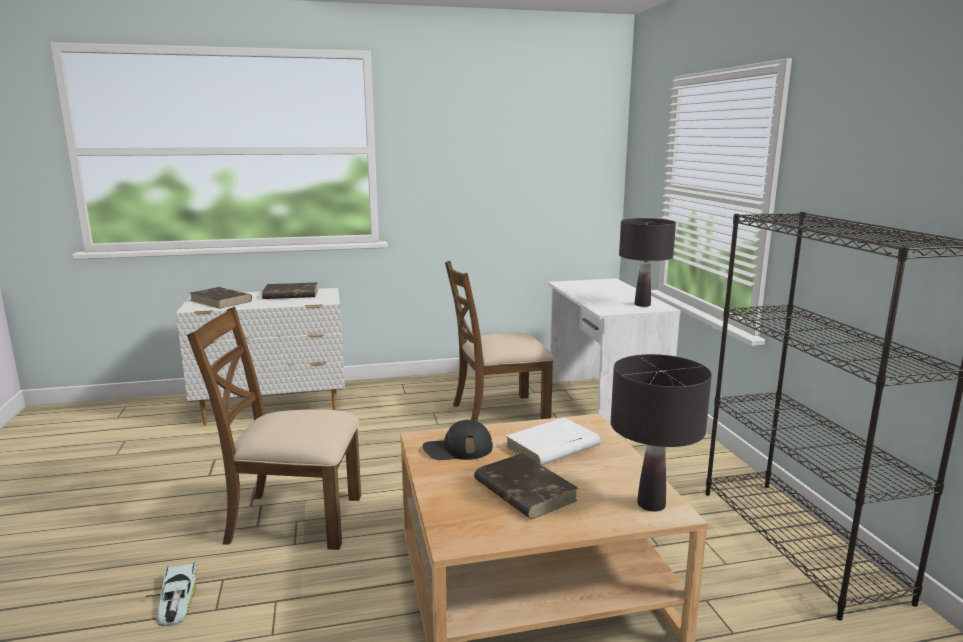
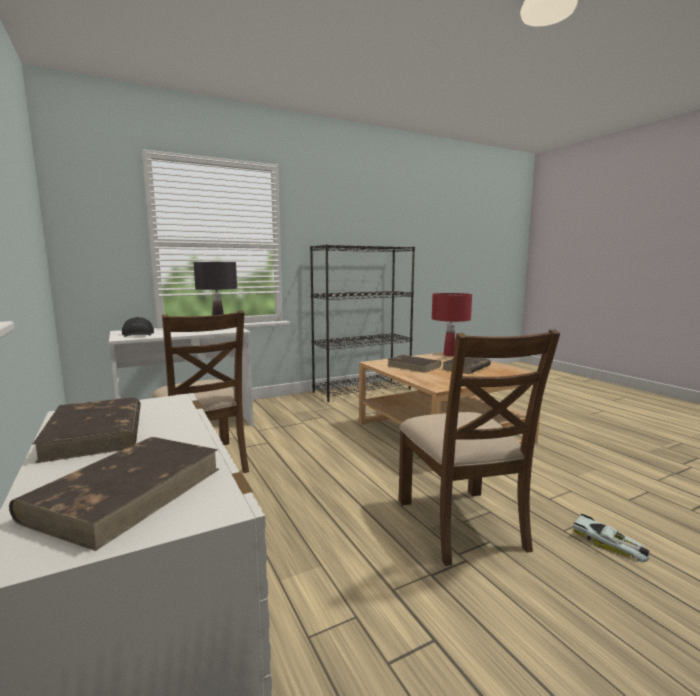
camera: 105 degrees left, 5 degrees down
(175, 600) = (609, 544): toy car -> toy car turned 75 degrees clockwise
(458, 449) = (441, 379): black cap -> black cap (138, 334)
(552, 447) = (414, 366): white book -> brown book
(650, 504) = (449, 355): black table lamp -> red table lamp

